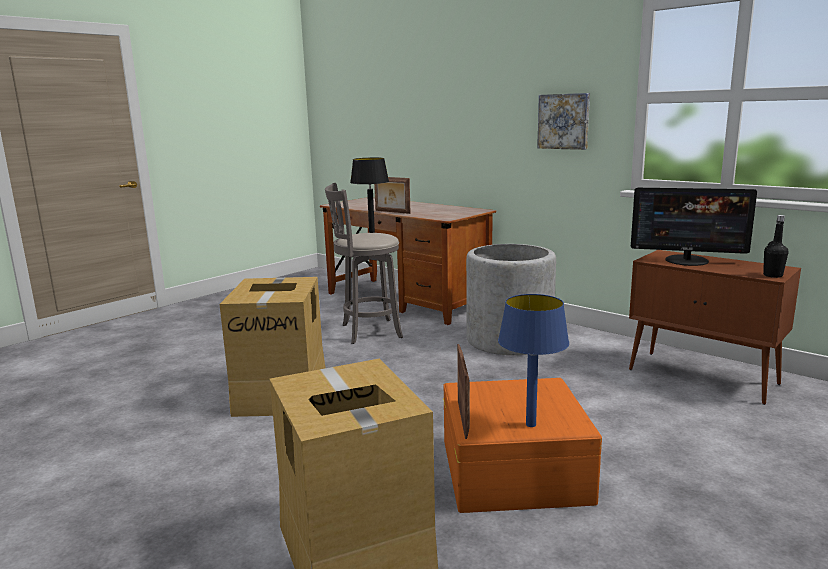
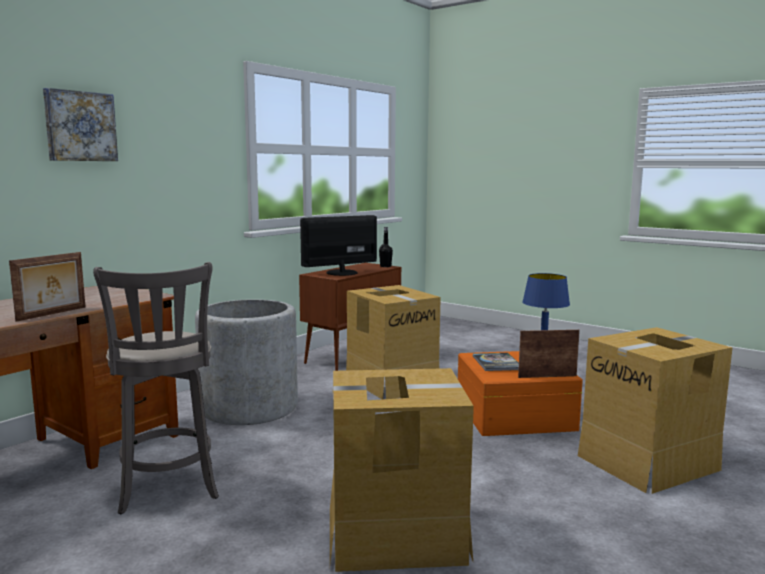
camera: 95 degrees left, 5 degrees down
(371, 232) = (131, 337): black table lamp -> none
(517, 394) = (497, 363): none -> book
(564, 121) = (187, 168): picture -> picture (80, 126)
(607, 398) = (392, 382): none -> cardboard box
(687, 260) = (341, 272): monitor -> monitor turned 135 degrees counterclockwise

